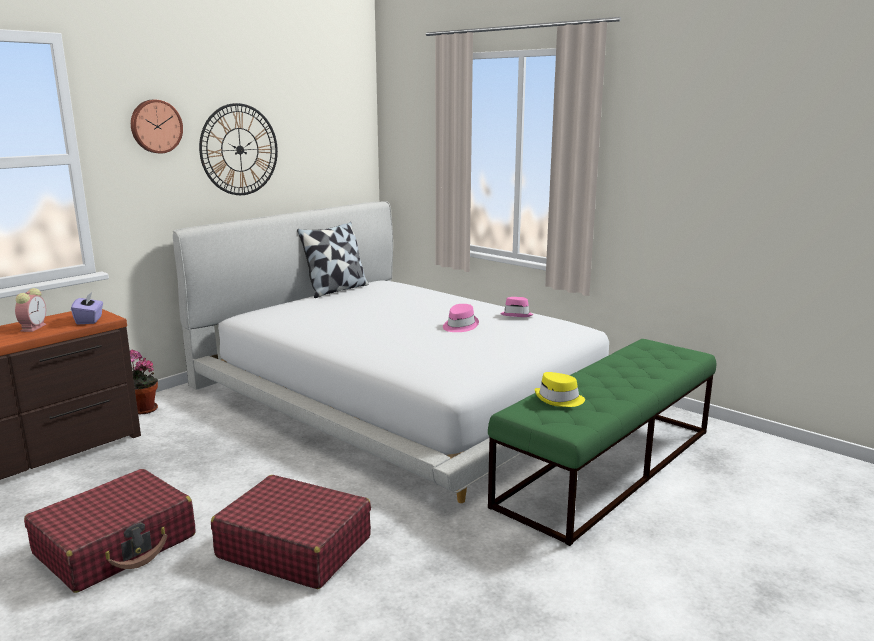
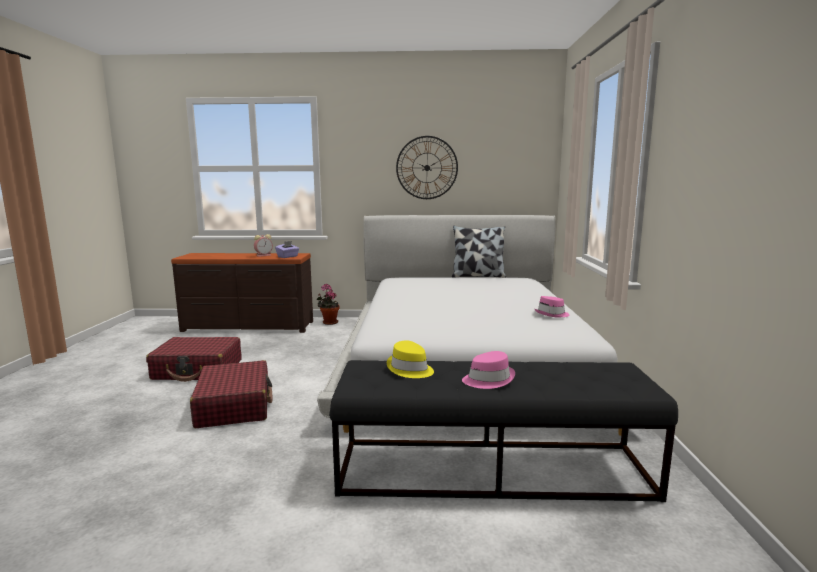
camera: 50 degrees right, 5 degrees down
(155, 126) = (367, 150): wall clock -> none
(459, 326) = (484, 309): pink hat -> pink hat (488, 379)
(608, 466) = (492, 469): green bench -> black bench

